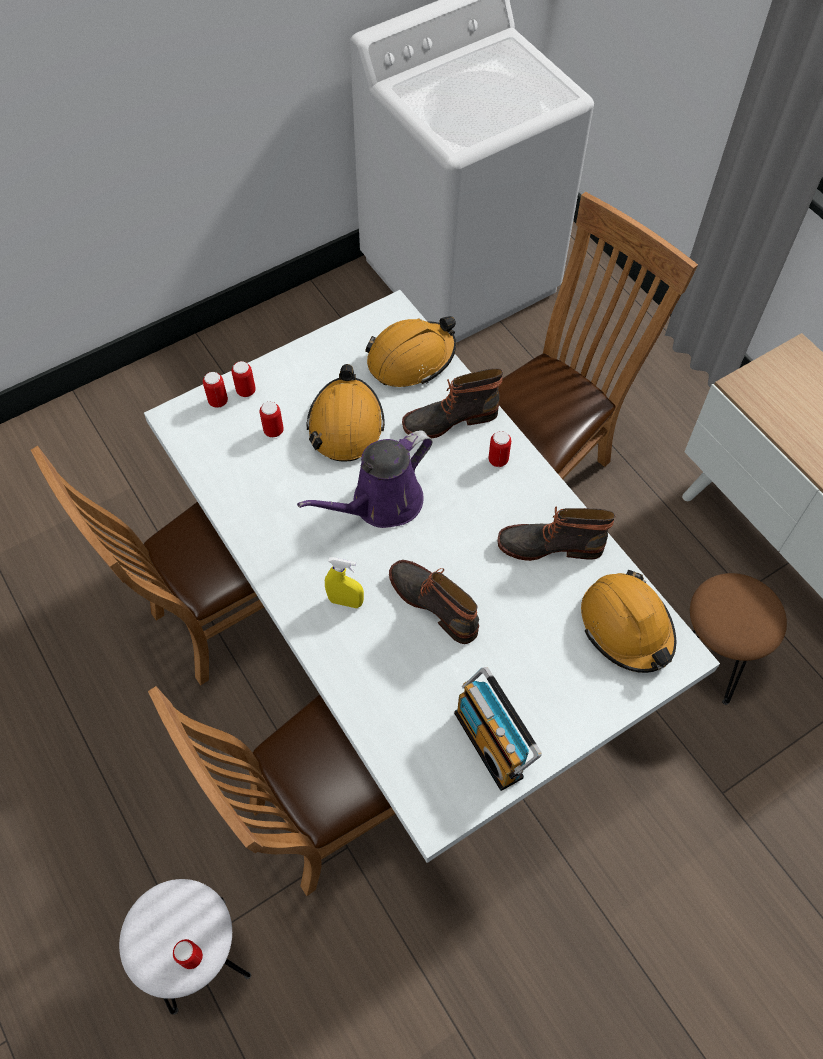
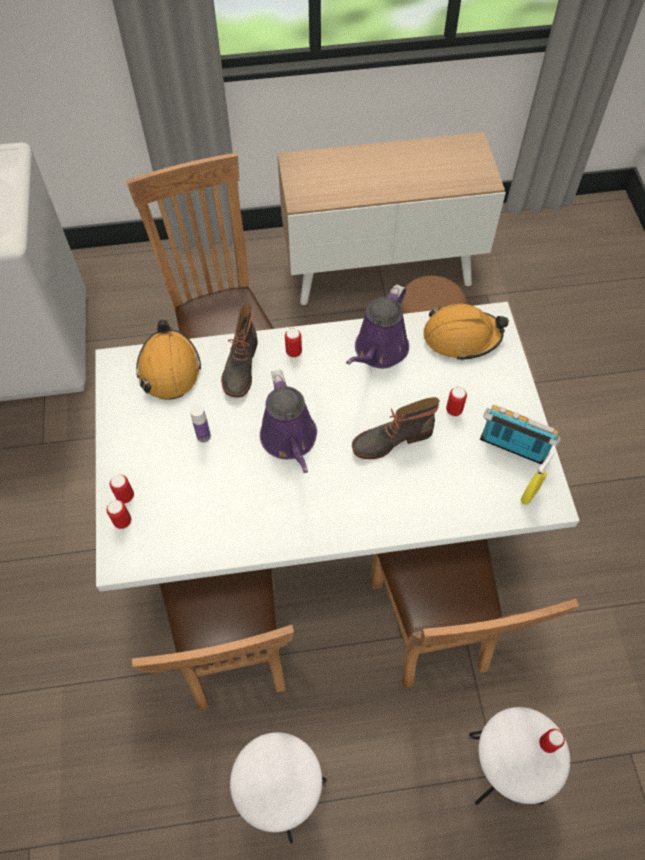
camera: 65 degrees left, 0 degrees up
(95, 725) = (280, 793): none -> white stool
(273, 431) = (179, 490): can -> can (454, 410)
(345, 424) = (203, 436): orange hard hat -> bottle
(345, 601) = (362, 496): yellow spray bottle -> yellow spray bottle (529, 494)
(492, 743) = (512, 447): radio -> radio turned 150 degrees counterclockwise
(550, 544) = (379, 351): boot -> purple watering can

